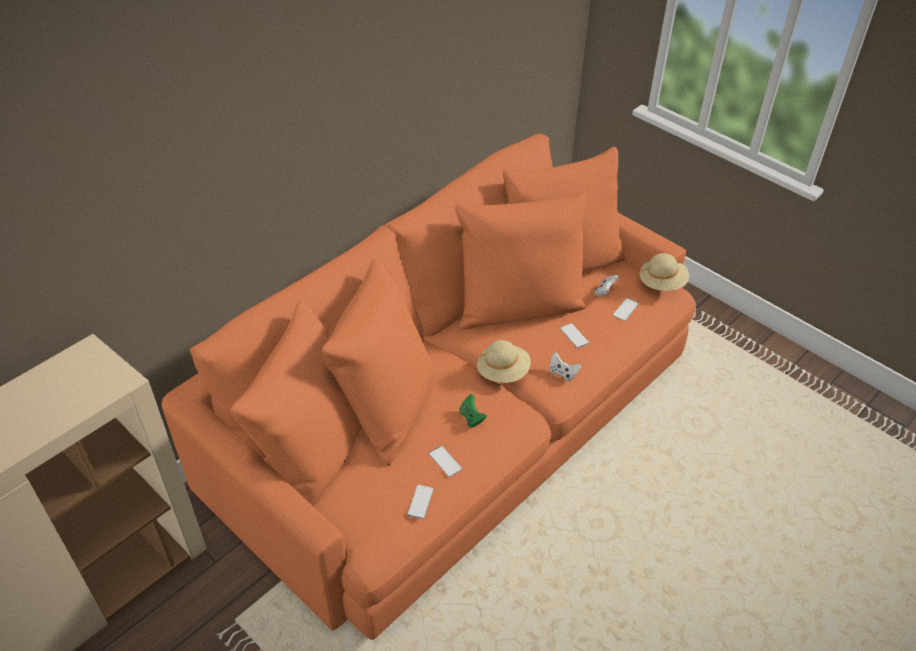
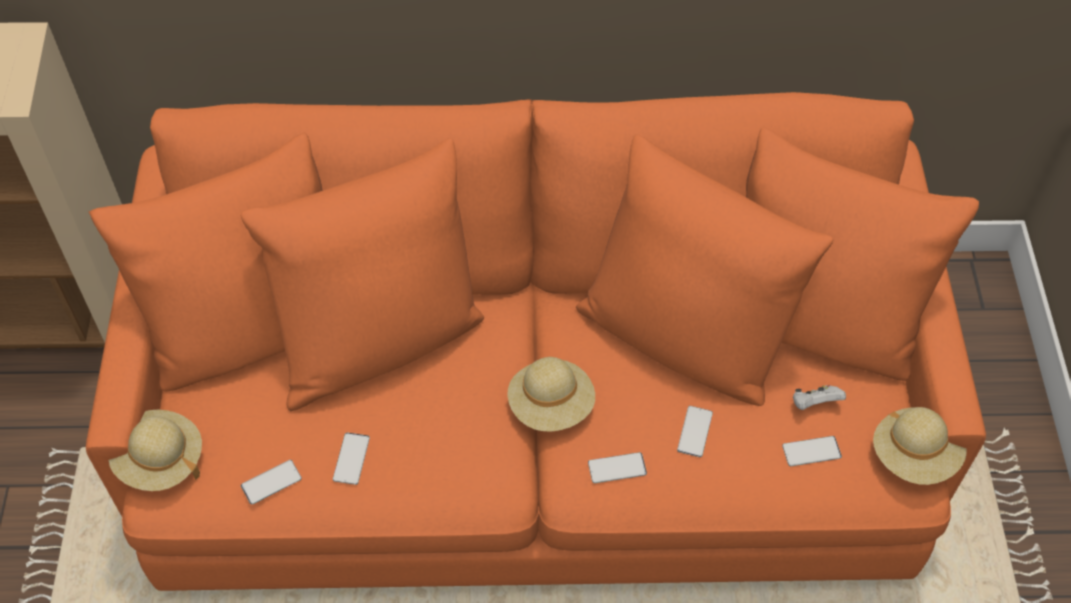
camera: 45 degrees right, 10 degrees up
(351, 539) = (160, 460): none -> beige hat
(471, 418) = (441, 432): green game controller -> none
(562, 373) = (617, 468): white game controller -> phone

